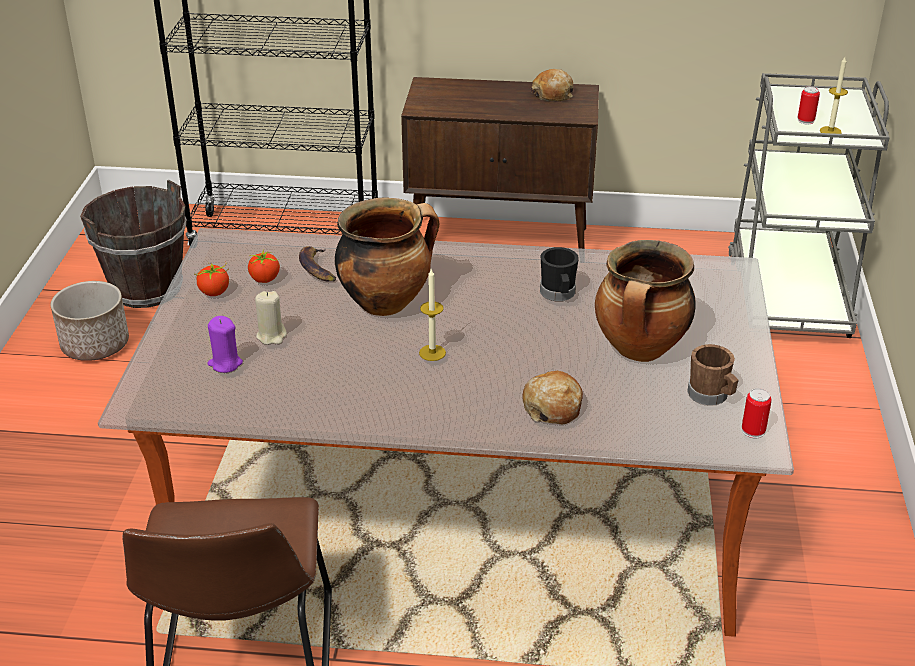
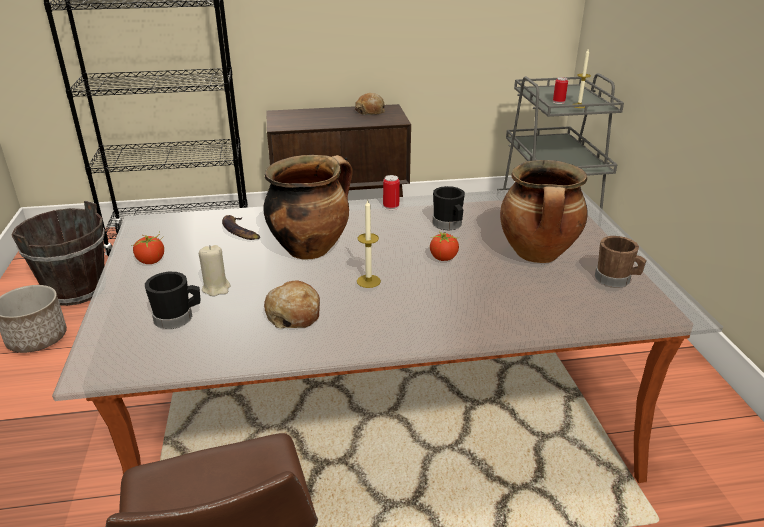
camera: 15 degrees left, 5 degrees down
(225, 363) = (178, 318): purple candle -> black mug
(265, 279) = (195, 245): tomato -> tomato (443, 258)
(552, 407) = (495, 308): bread -> bread (294, 314)
(753, 431) = (669, 301): can -> can (391, 207)

